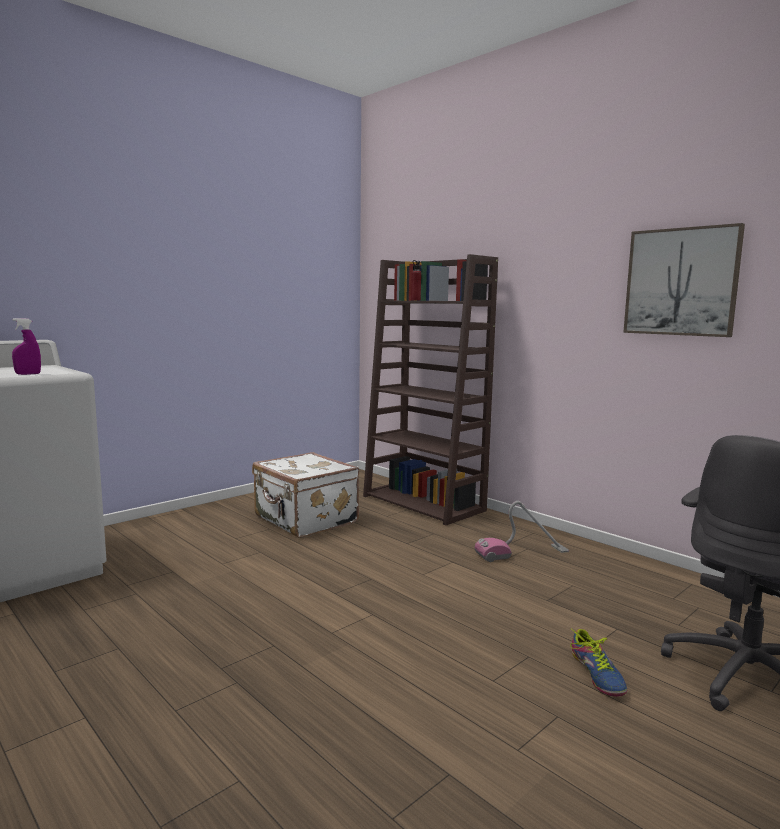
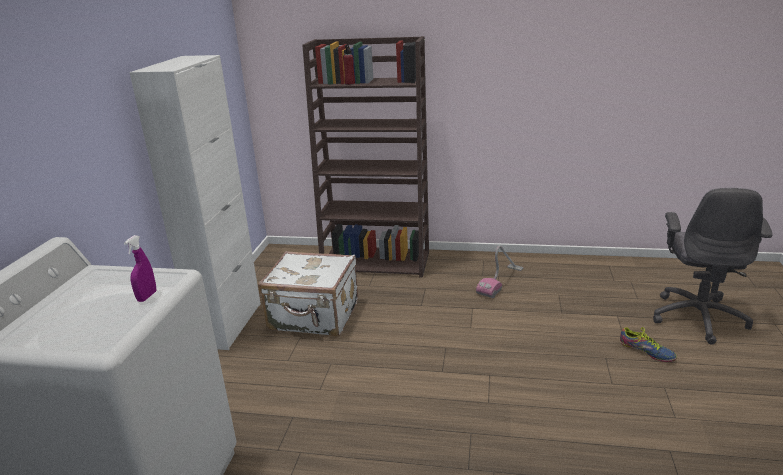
camera: 35 degrees left, 15 degrees up
(239, 504) = (228, 324): none -> white cabinet
(681, 282) = (589, 57): picture -> none

